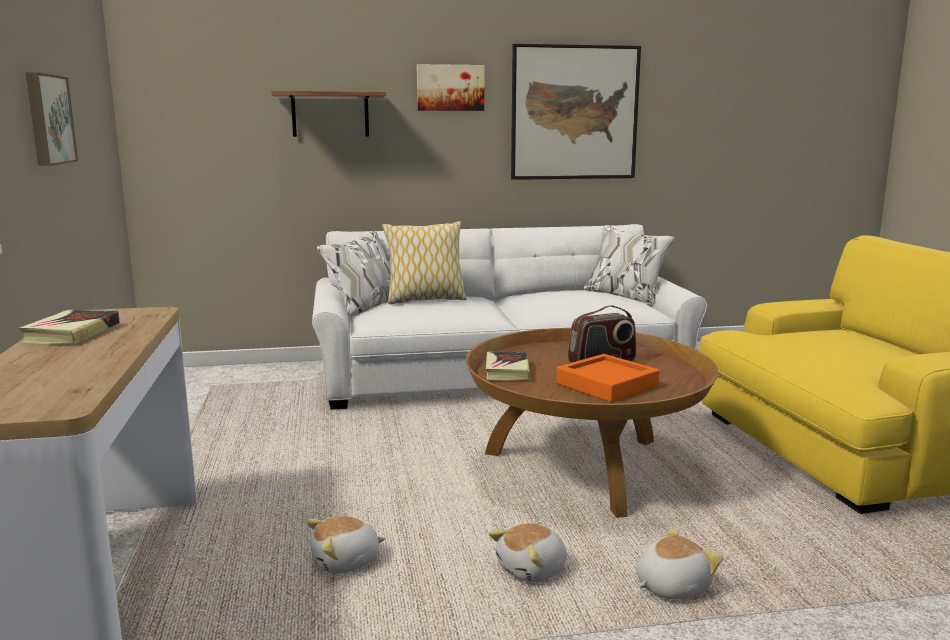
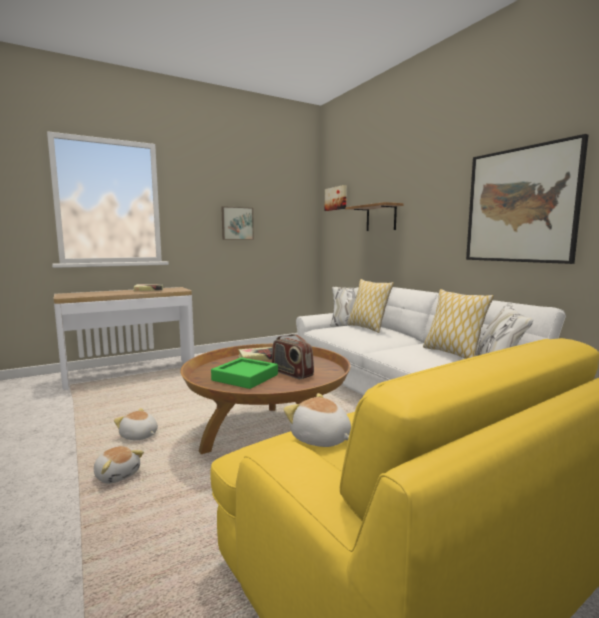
camera: 70 degrees right, 5 degrees down
(346, 562) = (147, 400): plush toy -> plush toy (320, 439)
(450, 88) = (436, 195): picture -> picture (336, 198)
(590, 295) = (453, 353): none -> pillow
(607, 385) = (245, 377): orange tray -> green tray

